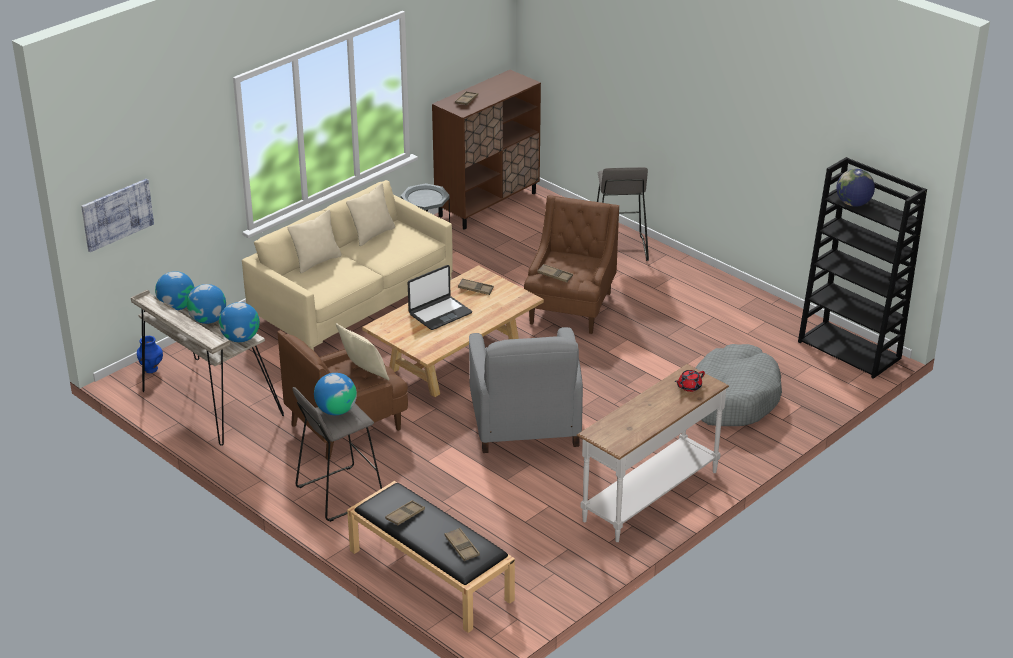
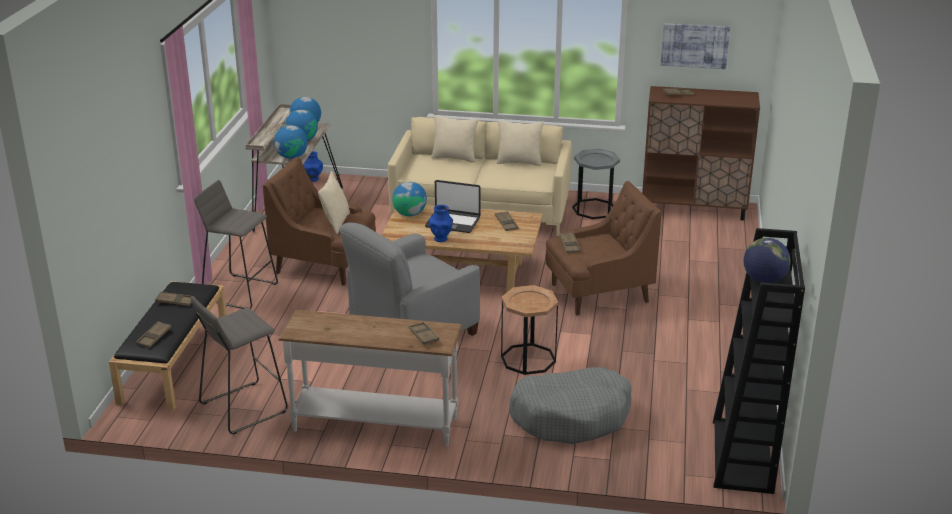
camera: 55 degrees right, 5 degrees down
(117, 214) = (309, 43): picture -> picture (694, 45)
(336, 410) = (240, 216): globe -> globe (409, 214)
(464, 331) = (441, 239): none -> blue vase
(618, 249) = (721, 282): grey stool -> grey stool (243, 407)
(632, 384) = (528, 359): none -> brown side table
(689, 387) = (423, 336): red teapot -> brown tray

